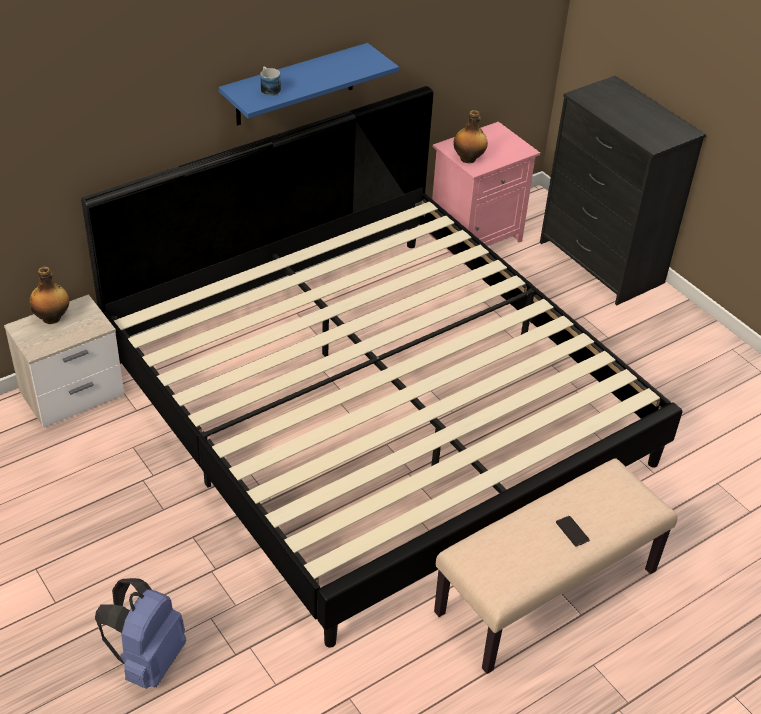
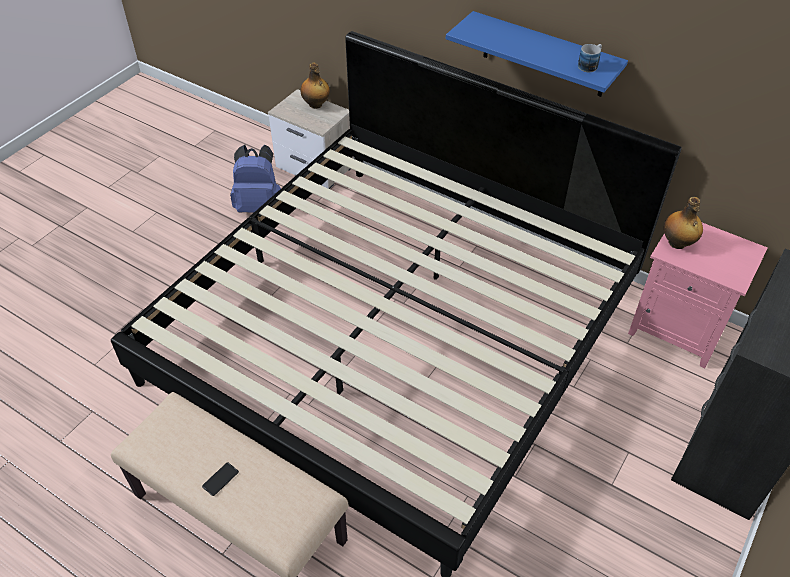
camera: 70 degrees right, 5 degrees up
(147, 660) = (98, 291): blue backpack -> blue backpack (260, 206)
(269, 89) = (492, 33): mug -> mug (590, 65)

